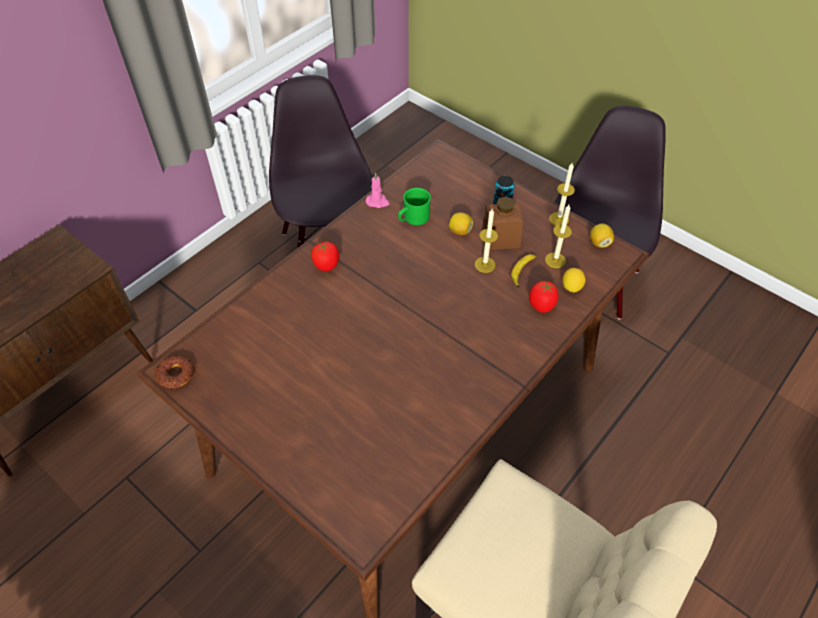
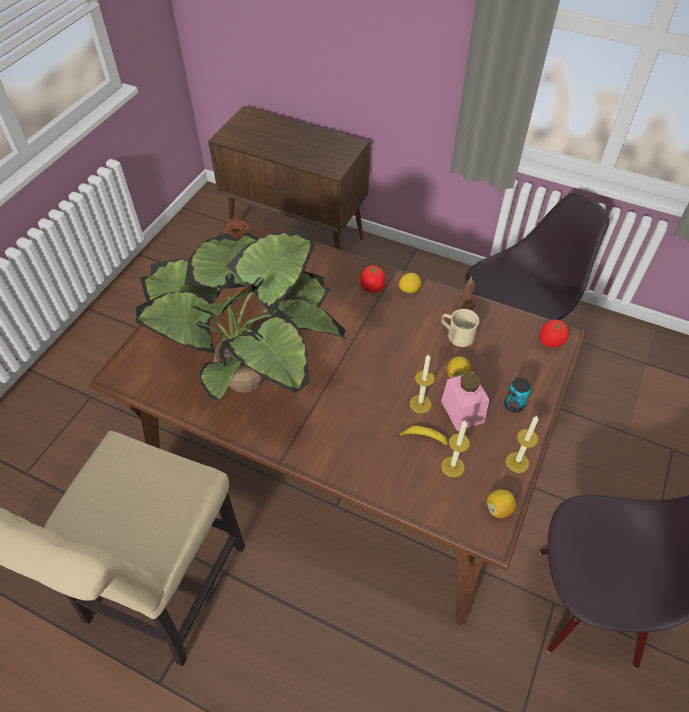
camera: 75 degrees right, 0 degrees up
(378, 202) = (466, 304): pink candle -> brown candle
(406, 394) = (251, 373): none -> potted plant
(413, 218) = (456, 335): green mug -> beige mug
(500, 238) = (462, 411): brown jar -> pink jar
(541, 305) = (384, 462): tomato -> tomato (550, 342)
(571, 287) = (420, 487): lemon -> lemon (409, 290)

